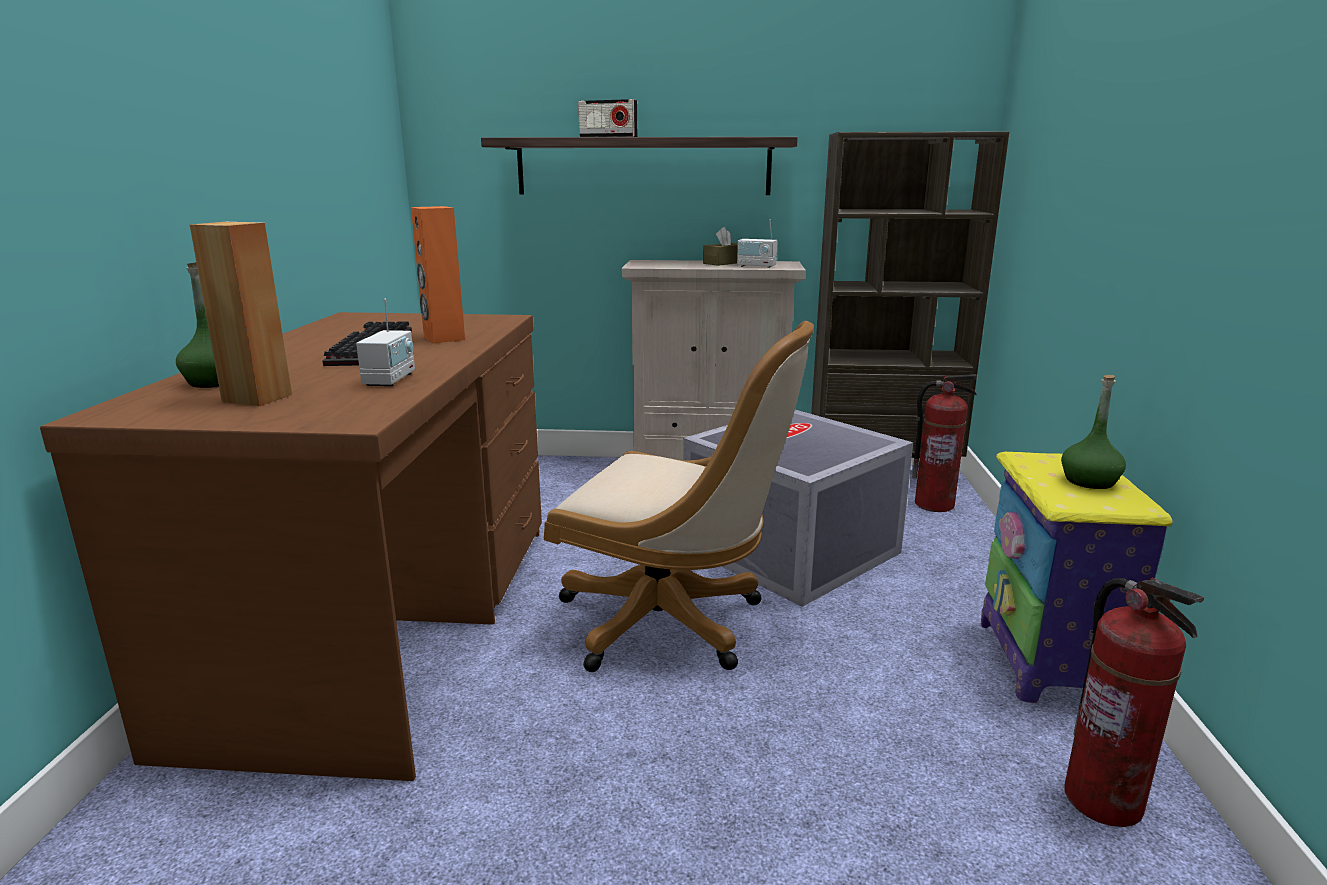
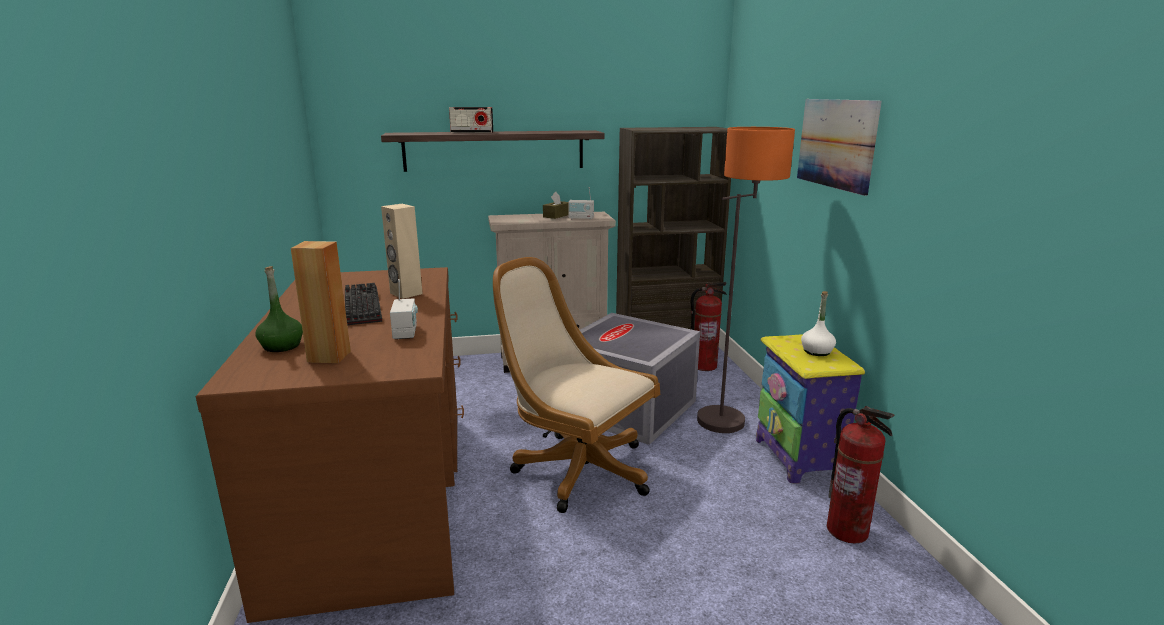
camera: 15 degrees left, 0 degrees up
(443, 338) = (405, 293): orange speaker -> beige speaker
(675, 623) = (574, 467): office chair -> office chair turned 150 degrees counterclockwise
(949, 583) = (730, 417): none -> orange floor lamp
(1089, 481) = (817, 351): green bottle -> white bottle
(1160, 120) = (836, 143): none -> picture

